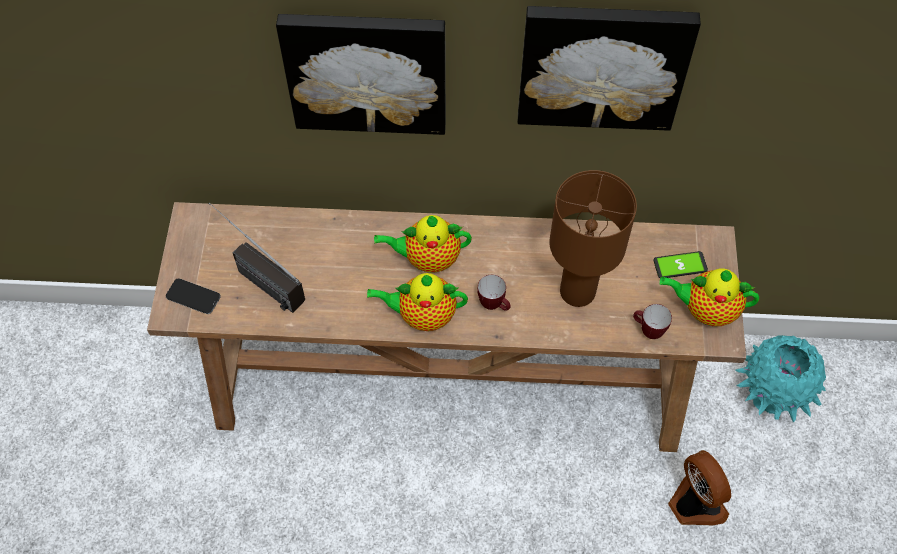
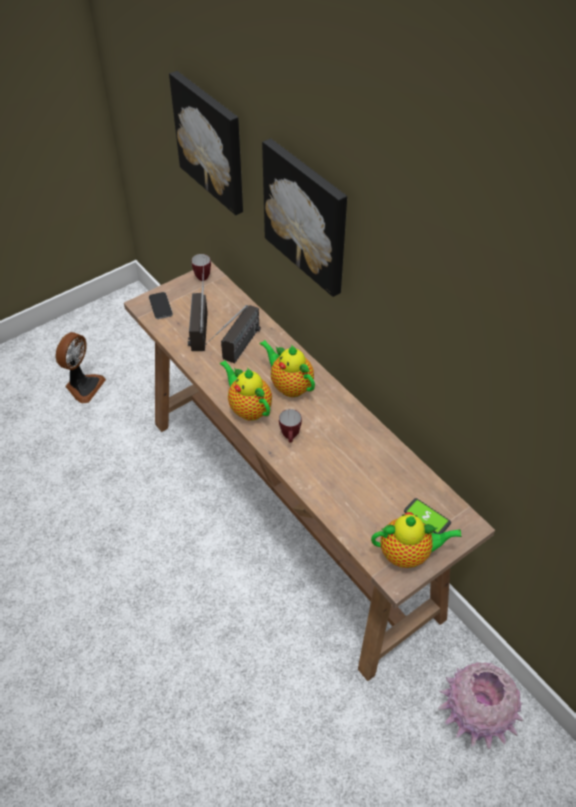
camera: 50 degrees right, 10 degrees down
(337, 274) = (236, 353): none -> radio
(576, 292) = (344, 473): brown table lamp -> none
(602, 64) = (430, 299): picture -> picture (211, 142)
(647, 331) = (356, 530): mug -> mug (202, 276)
(694, 503) = (339, 720): fan -> fan (83, 386)
(705, 310) = (408, 554): teapot -> teapot turned 120 degrees clockwise
(772, 394) = (474, 717): turquoise vase -> pink vase

